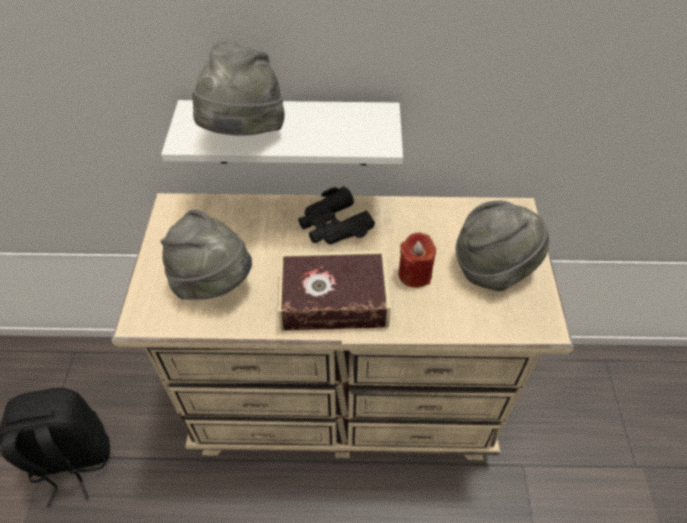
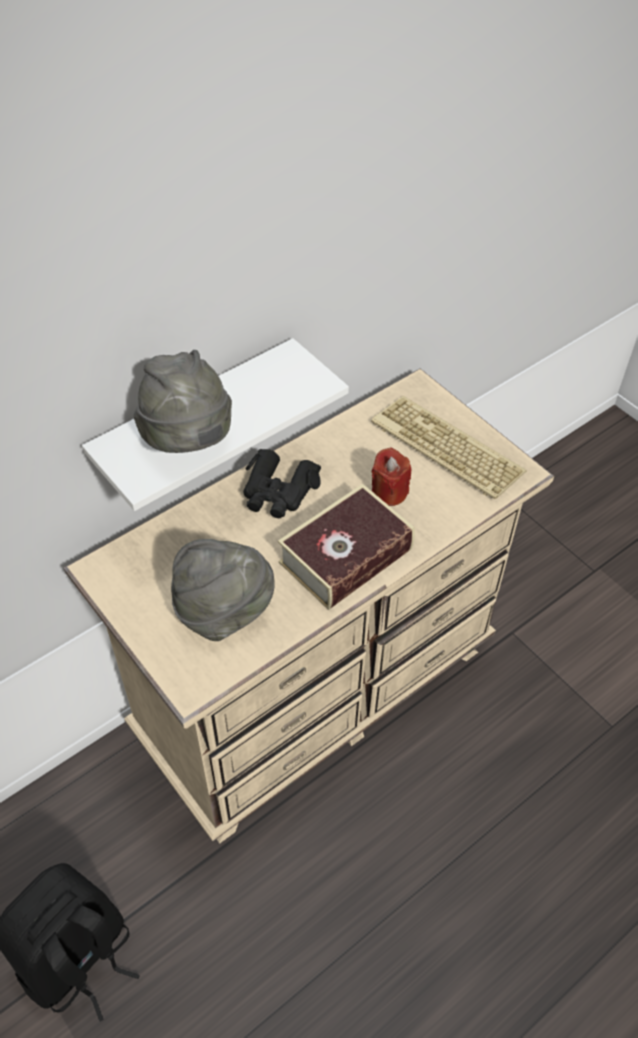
camera: 40 degrees left, 0 degrees up
(493, 267) = (444, 448): grey hat -> keyboard

